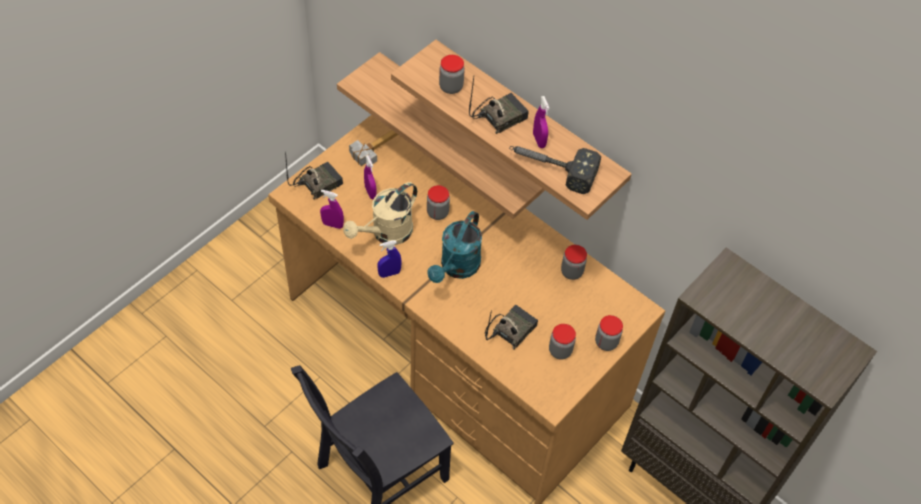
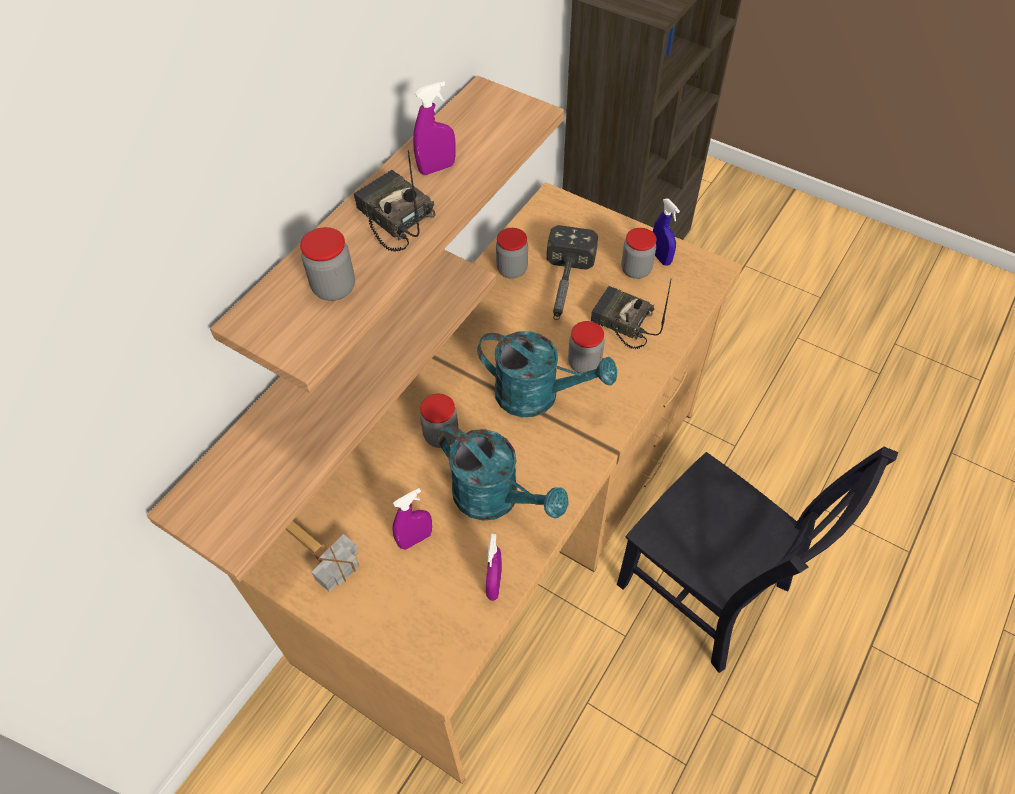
camera: 95 degrees left, 0 degrees up
(318, 183) = (406, 630): radio -> none
(386, 234) = (496, 499): beige watering can -> turquoise watering can
(389, 273) = (570, 480): blue spray bottle -> blue spray bottle (660, 257)
(550, 168) = (490, 151): hammer -> hammer (565, 287)
(606, 342) = (608, 229): jar -> jar (584, 363)

